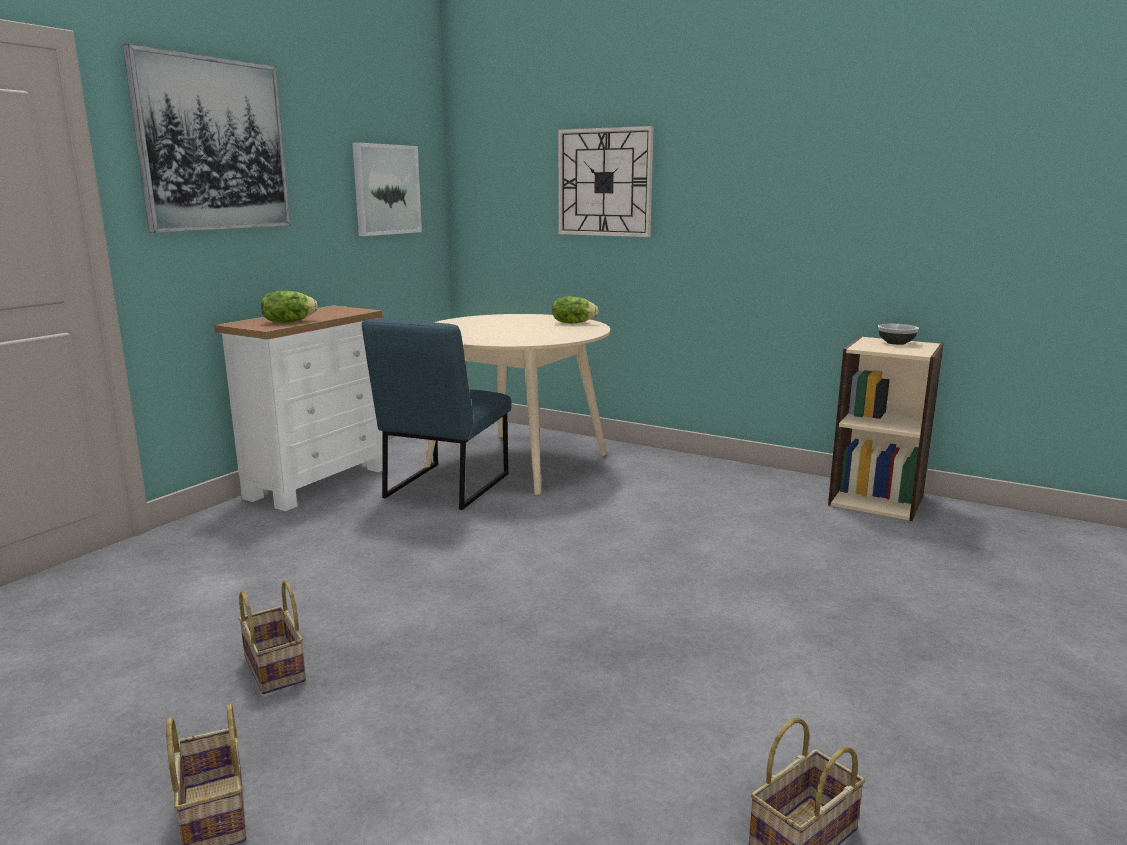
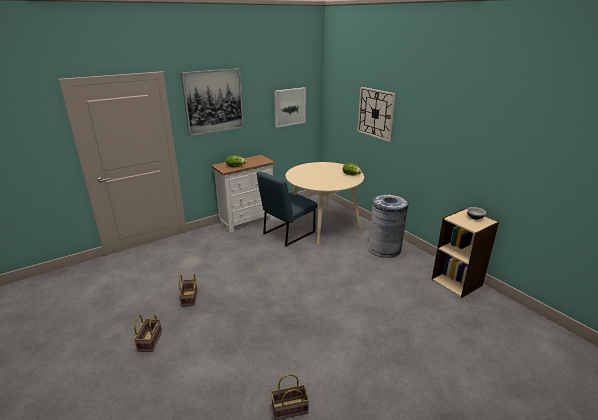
camera: 25 degrees right, 10 degrees up
(687, 476) = (384, 249): none -> grey trash can

